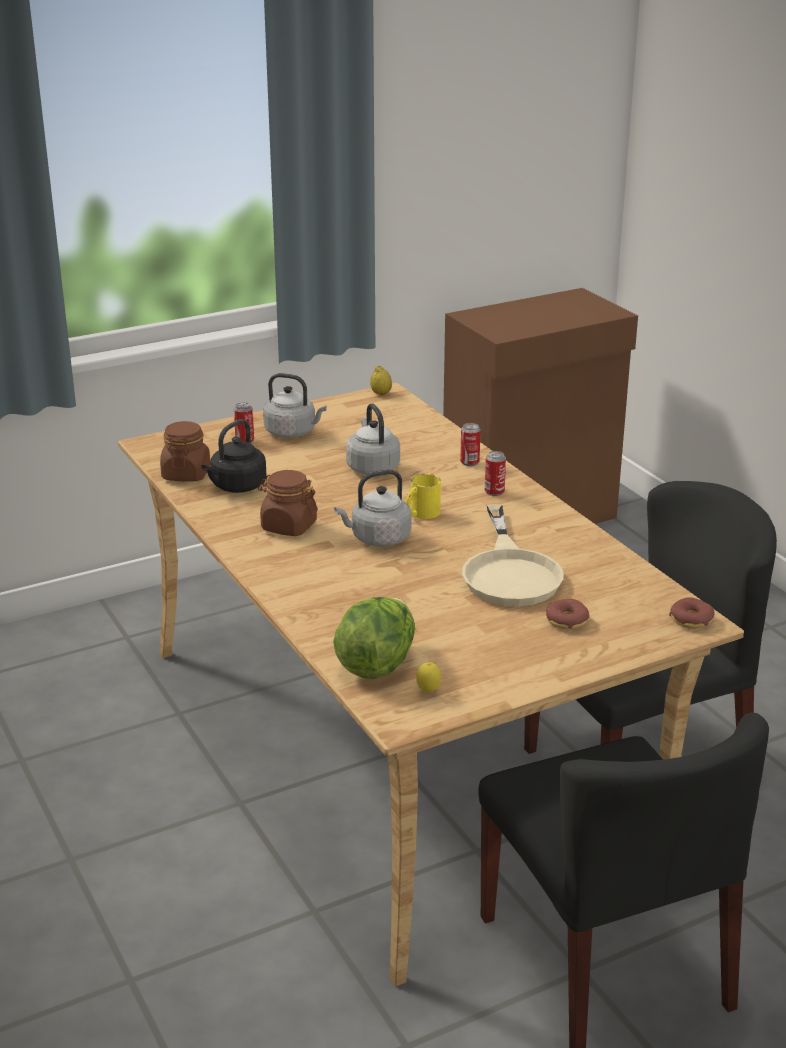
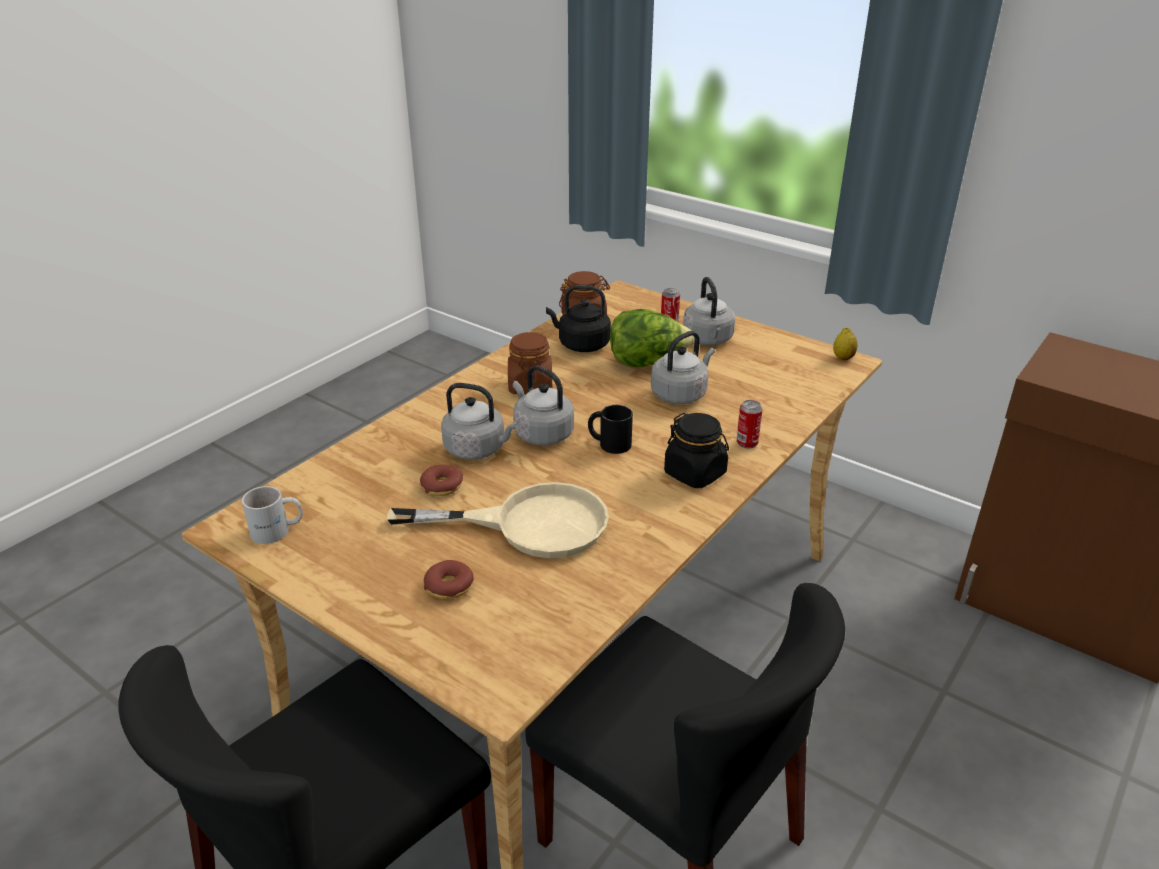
camera: 65 degrees right, 5 degrees up
(377, 572) = (478, 449): none -> grey kettle
(377, 663) = (317, 491): lettuce -> lettuce (647, 363)
(421, 514) = (609, 443): yellow mug -> black mug
(428, 692) = (277, 531): lemon -> white mug
(494, 492) = (695, 473): can -> black jar
(510, 571) = (529, 524): beige frying pan -> beige frying pan turned 150 degrees counterclockwise
(691, 620) = (502, 684): donut -> donut (442, 486)

